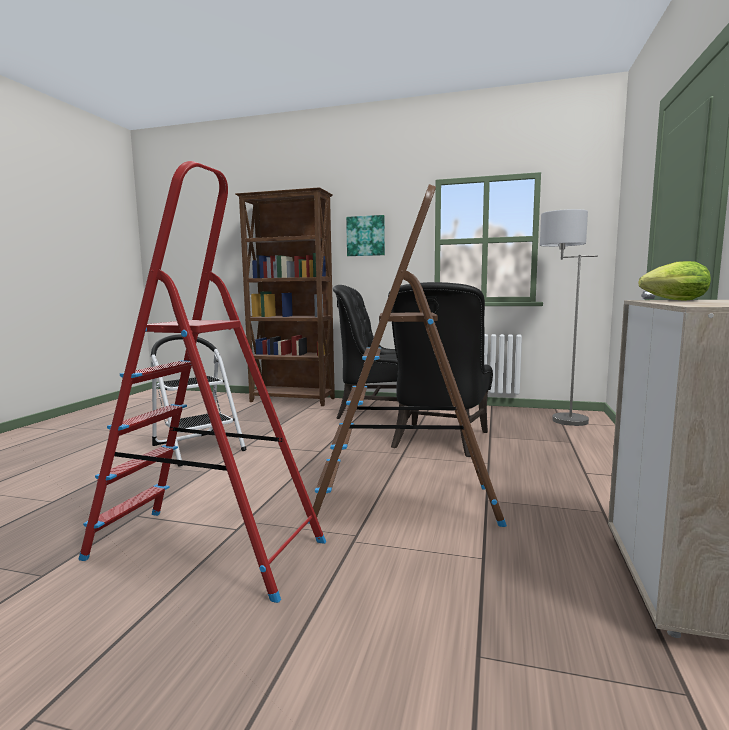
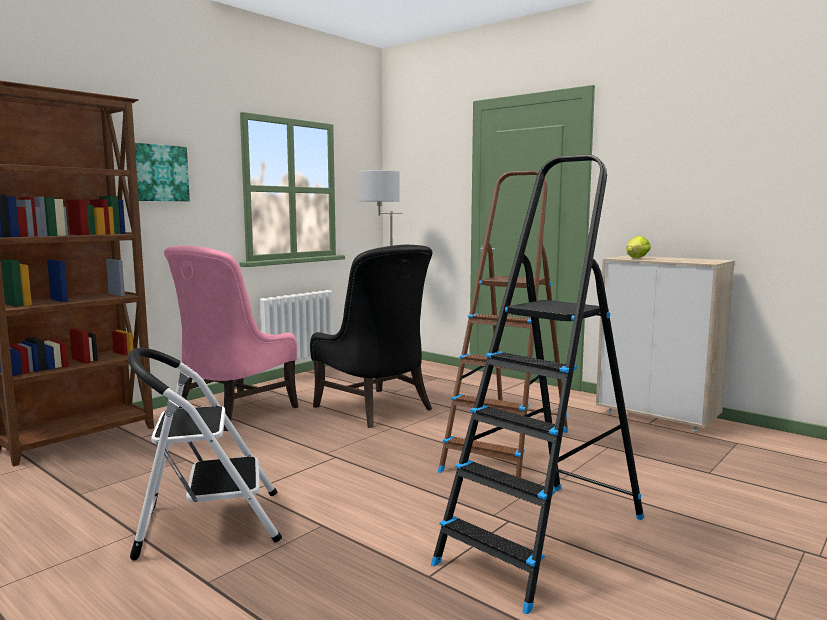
camera: 65 degrees left, 0 degrees up
(204, 550) = (544, 540): red step ladder -> black step ladder
(373, 411) = (233, 411): black chair -> pink chair

